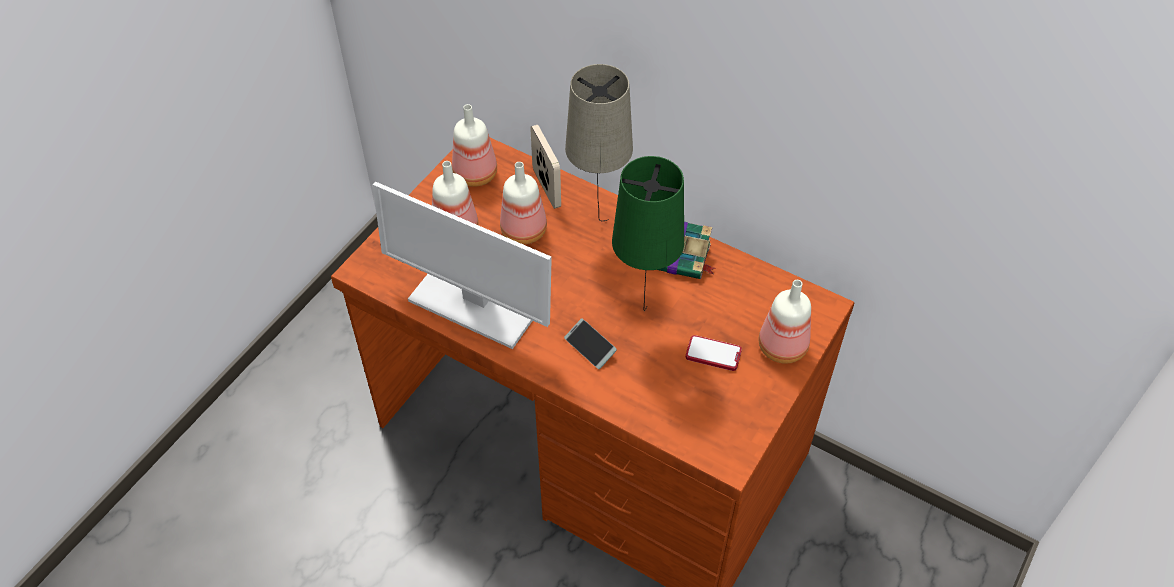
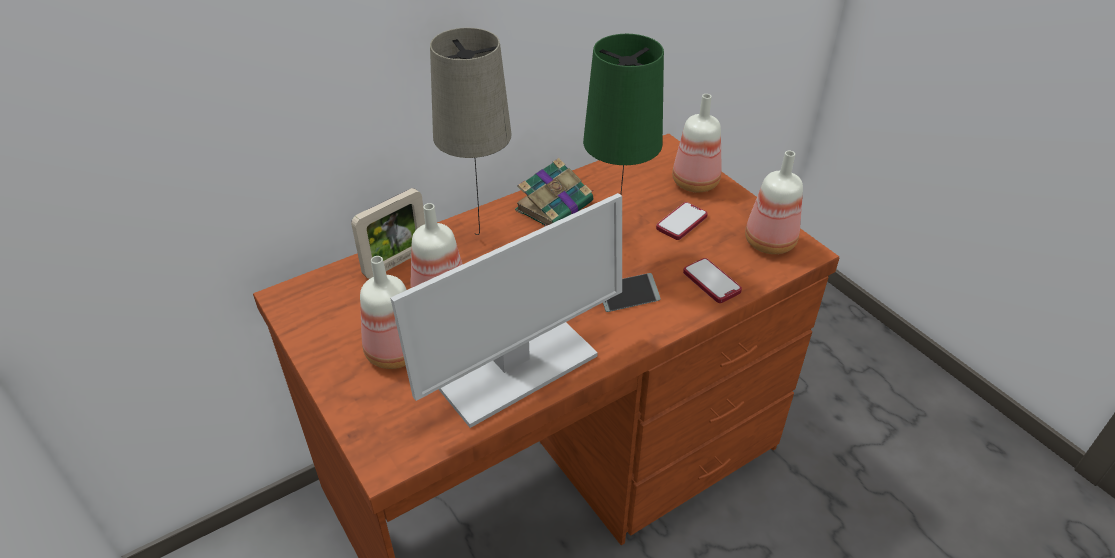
camera: 65 degrees left, 10 degrees down
(475, 173) = (324, 309): bottle -> bottle (768, 242)
(546, 188) = (396, 262): picture frame -> picture frame turned 135 degrees clockwise
(643, 399) = (711, 282): none -> phone

